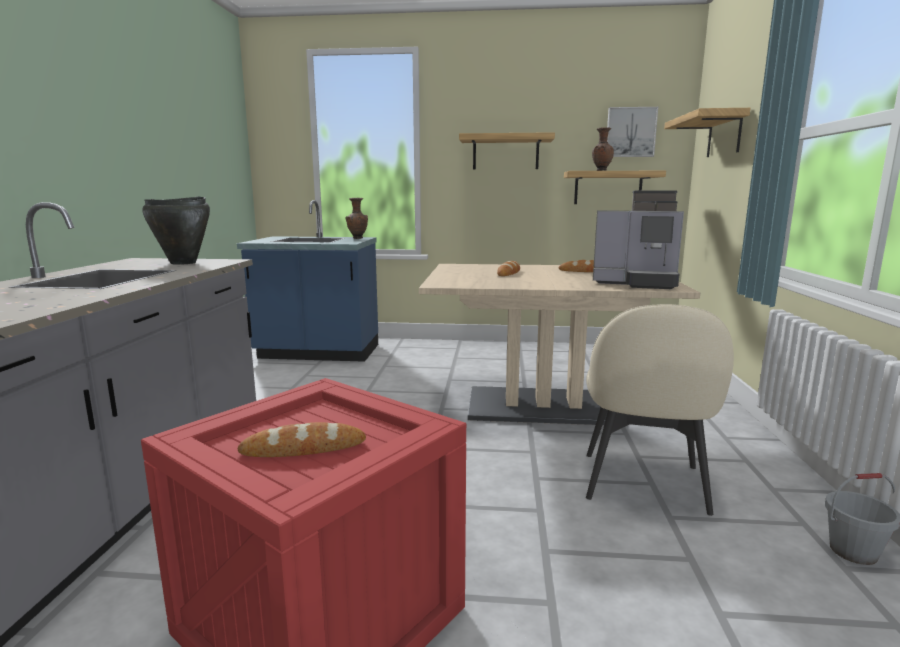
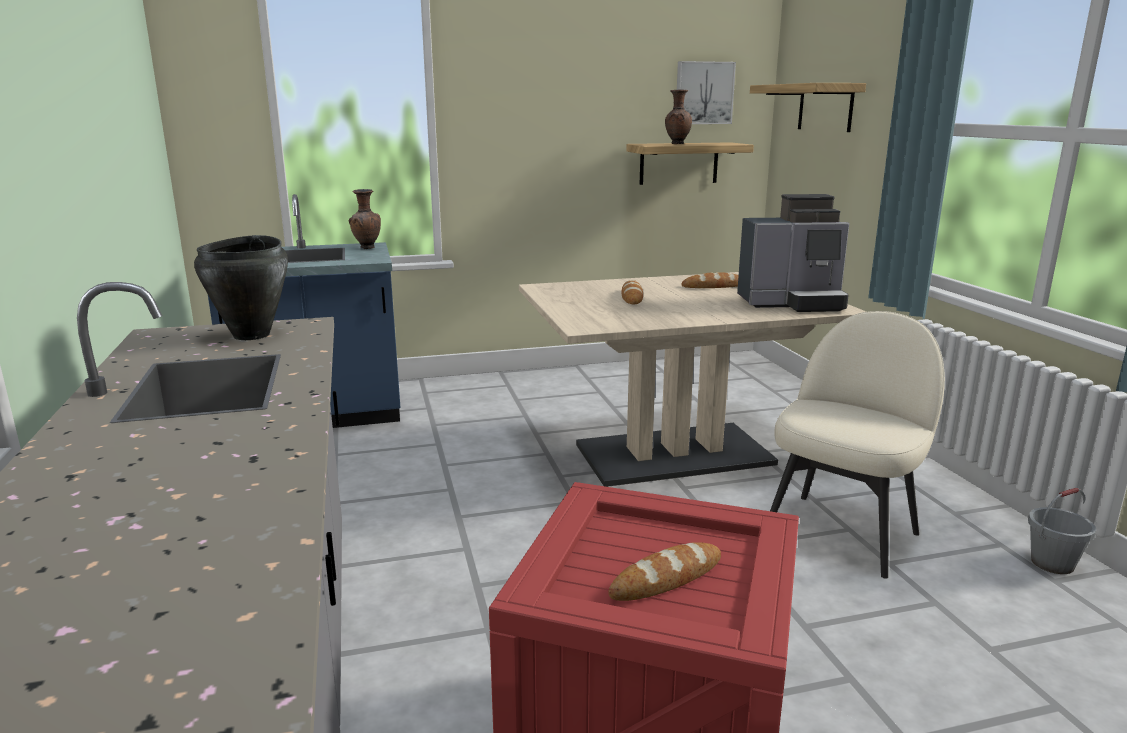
camera: 20 degrees left, 5 degrees up
(505, 153) = (553, 118): shelf -> none
(643, 484) = (842, 532): beige chair -> beige chair turned 135 degrees counterclockwise

